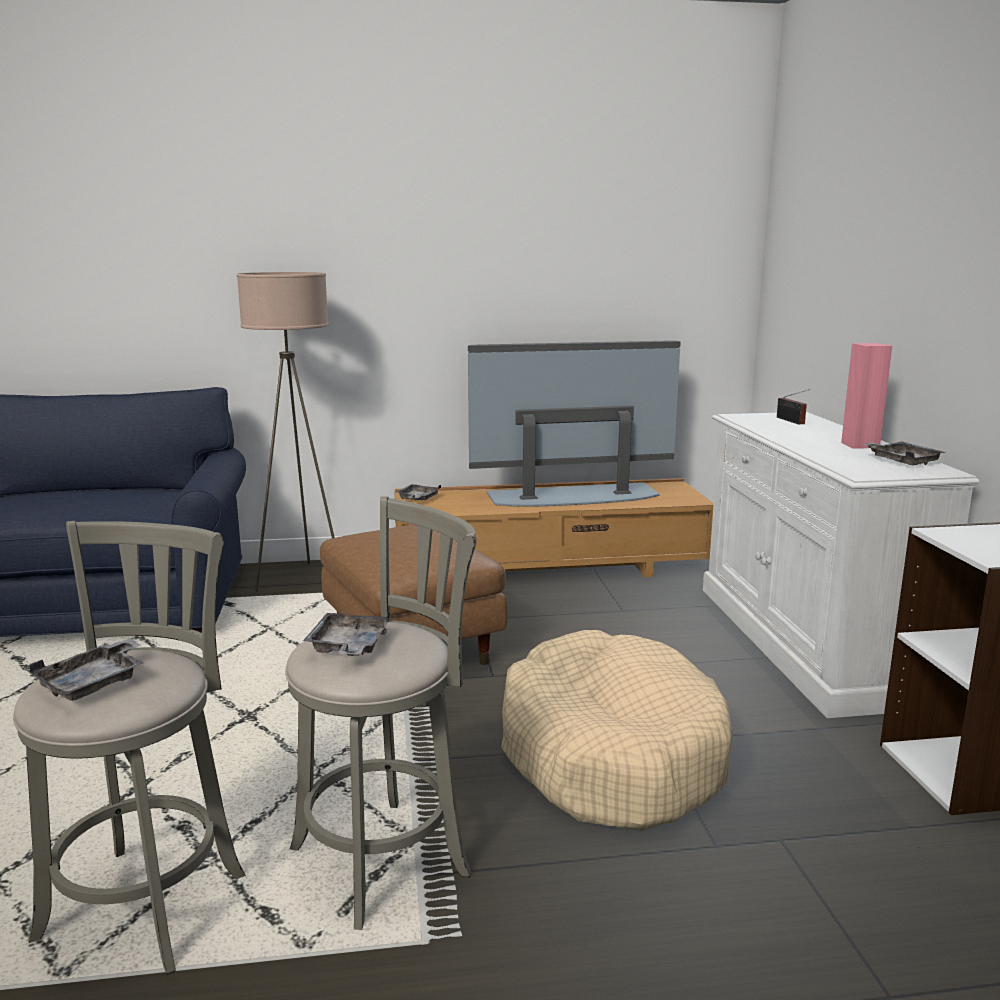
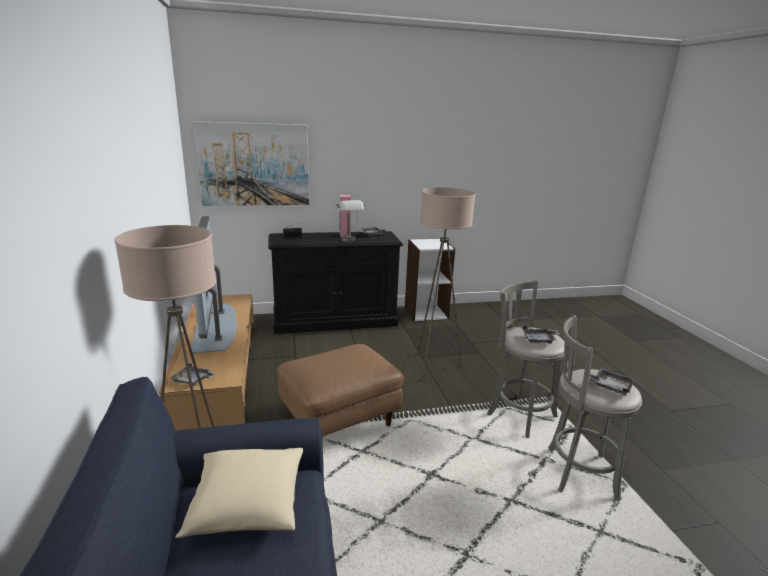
camera: 95 degrees left, 5 degrees up
(133, 500) = (247, 505): none -> beige pillow
(610, 753) = (433, 367): beige dog bed -> beige floor lamp
(804, 642) = (335, 320): white cabinet -> black cabinet
(809, 448) = (350, 241): none -> grey table lamp
(816, 268) = (254, 165): none -> picture

